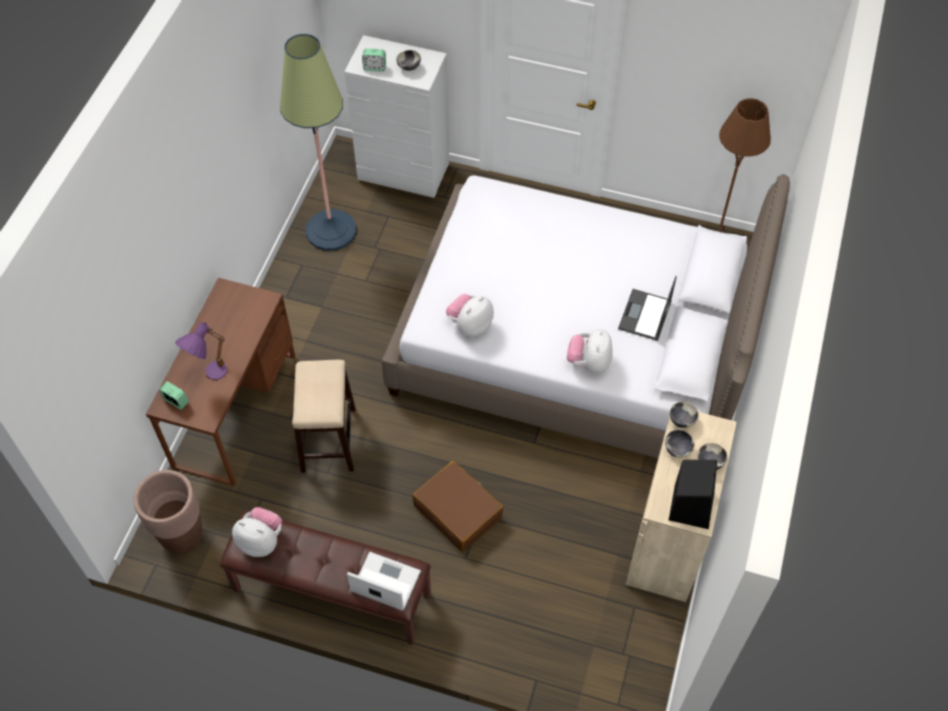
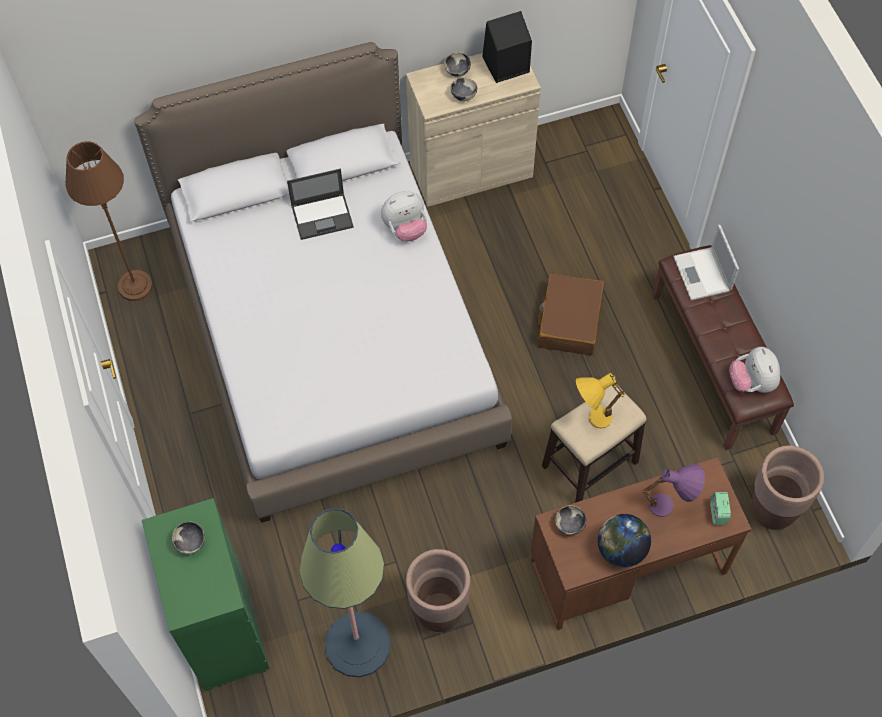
camera: 125 degrees left, 5 degrees up
(211, 325) = (621, 549): none -> globe
(310, 283) = (438, 612): none -> brown planter
(323, 386) = (591, 419): none -> yellow table lamp
(374, 67) = (215, 578): alarm clock -> none
(404, 172) = (224, 629): white dresser -> green dresser
(470, 325) = (439, 338): plush toy -> none
(682, 420) = (435, 106): bowl -> bowl (569, 525)

